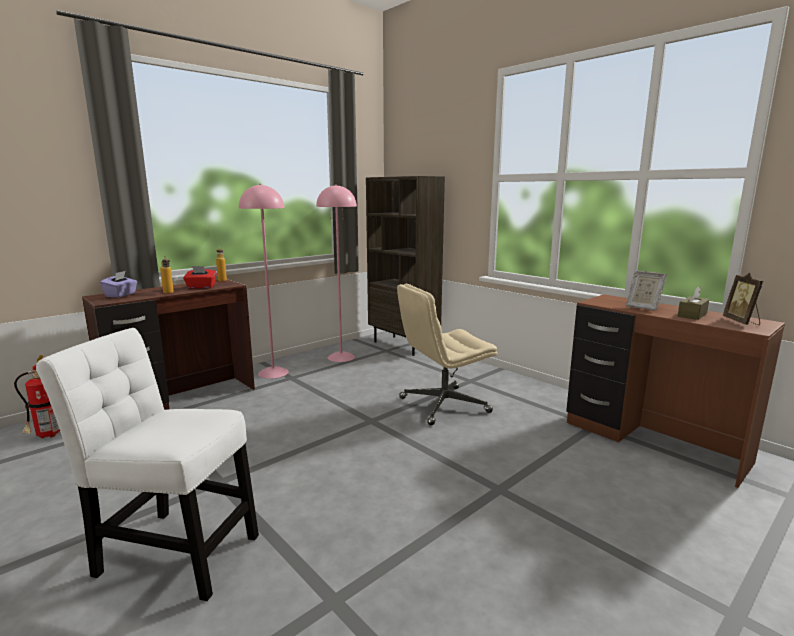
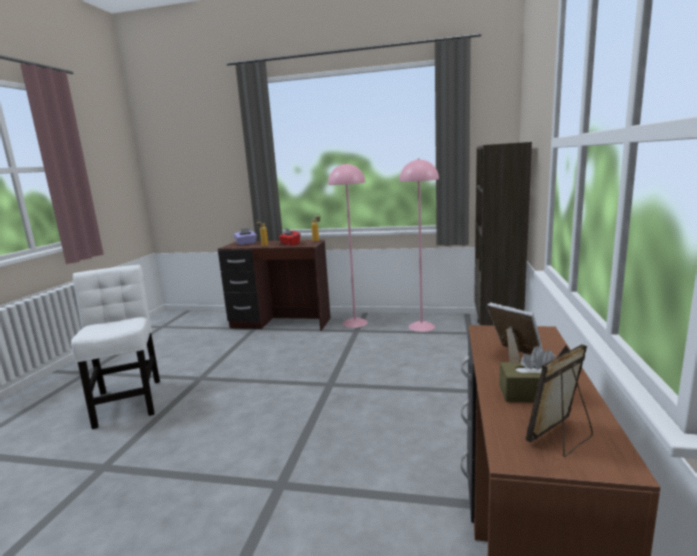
camera: 55 degrees right, 0 degrees up
(46, 436) = (208, 321): fire extinguisher -> none
(443, 405) = (401, 400): beige office chair -> none
(642, 307) = (515, 358): picture frame -> picture frame turned 135 degrees clockwise

